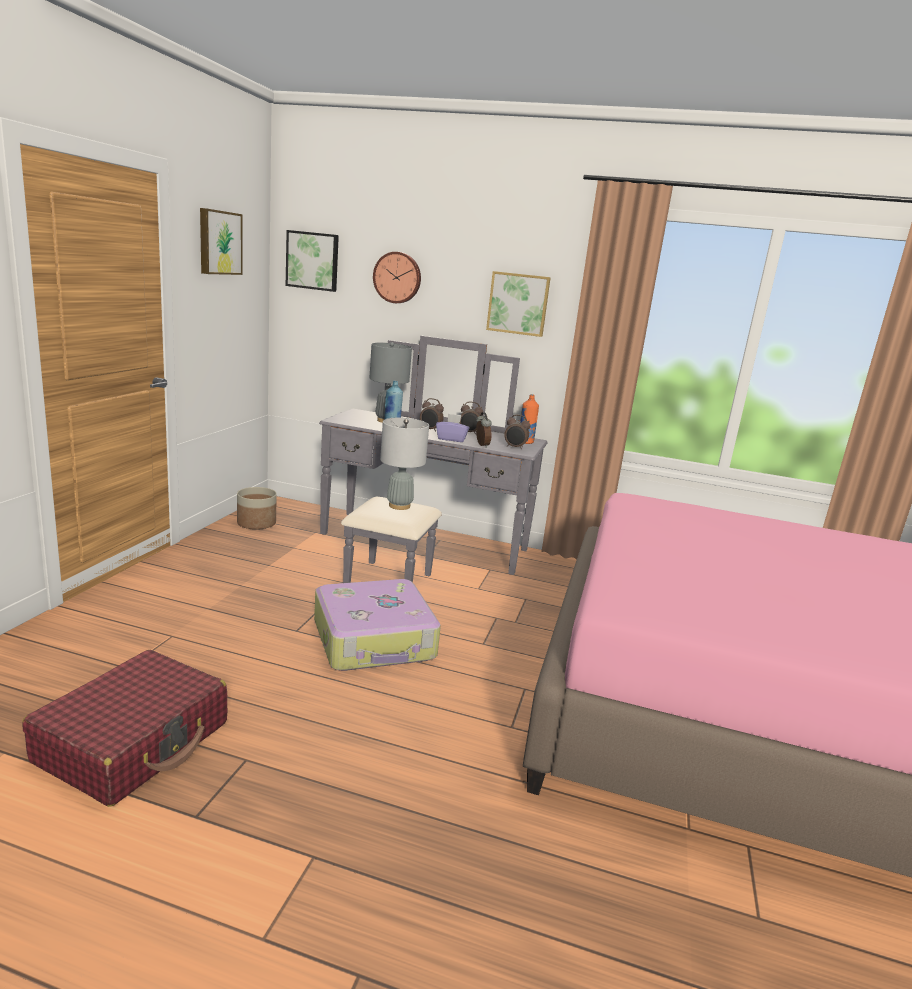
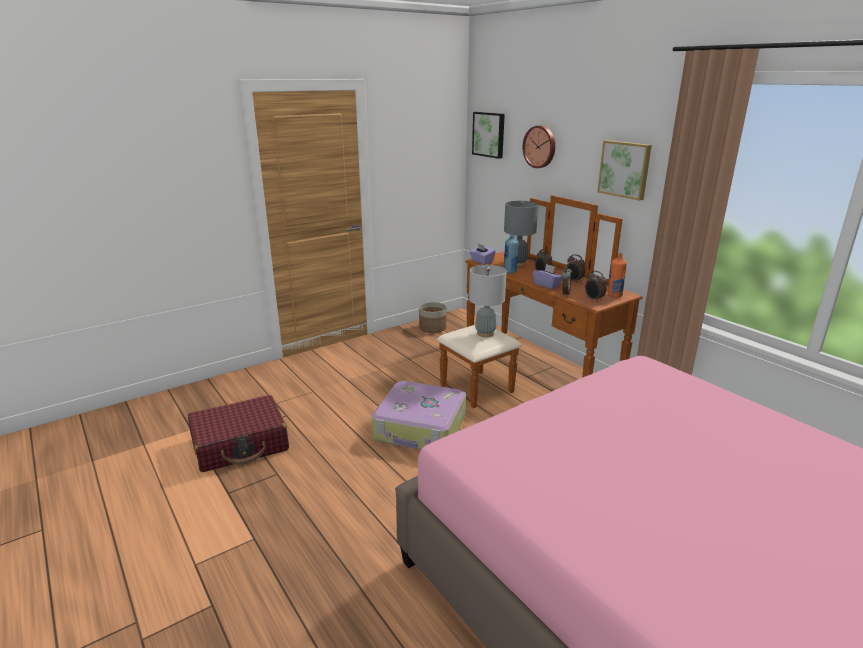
camera: 40 degrees right, 5 degrees up
(219, 242) = (412, 128): picture -> none
(342, 421) = (481, 261): none -> purple tissue box
(418, 550) = (525, 370): grey dresser -> brown dresser

